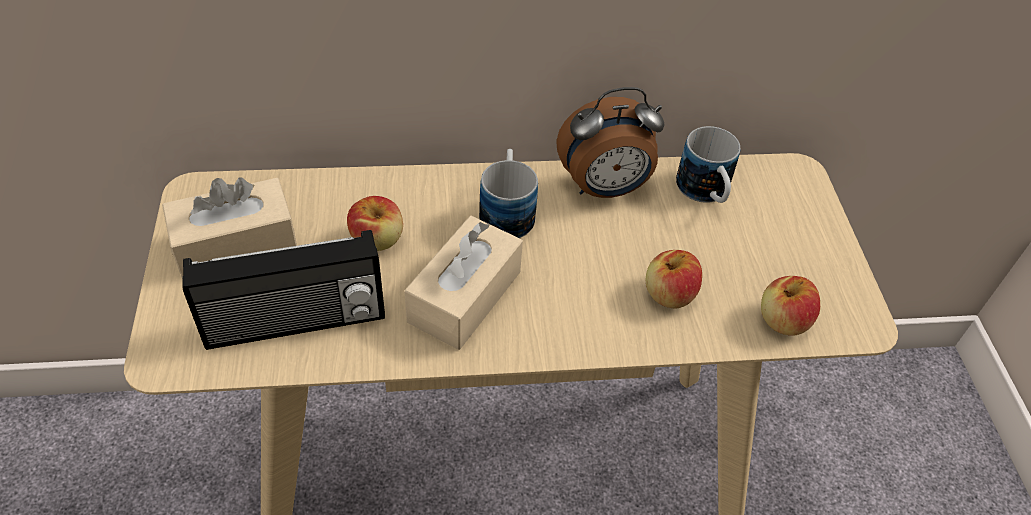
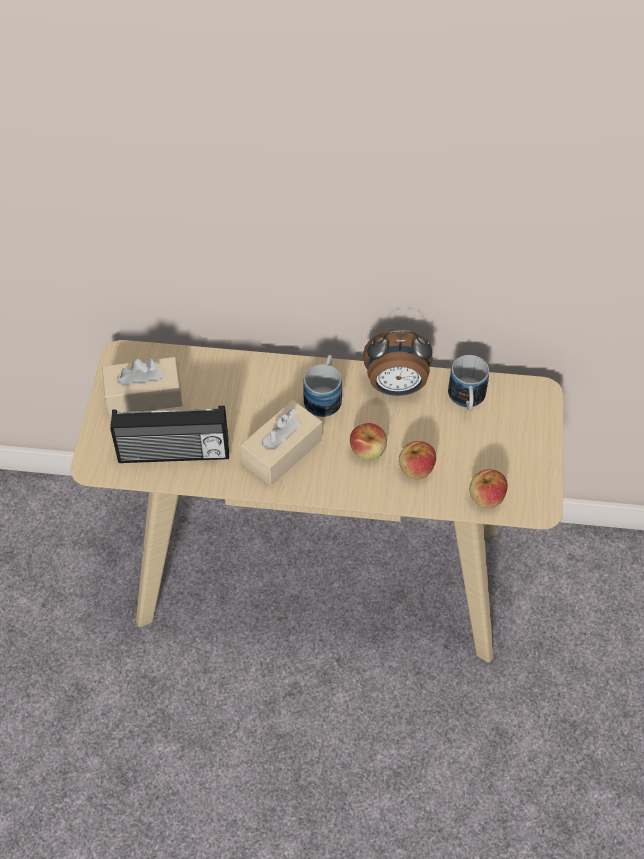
camera: 15 degrees right, 5 degrees up
(377, 239) = (234, 404): apple -> apple (368, 450)

